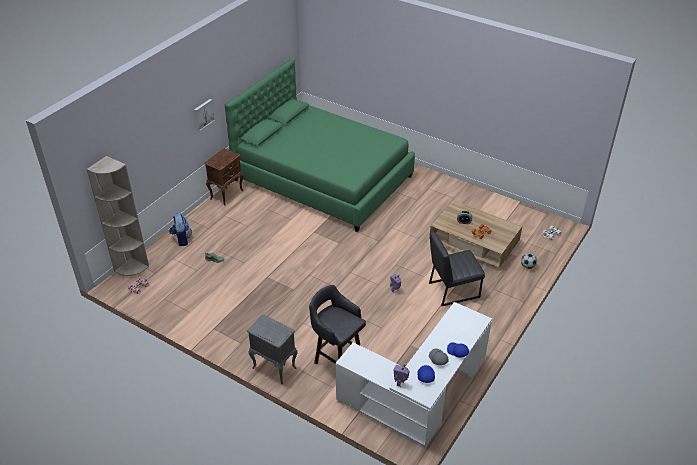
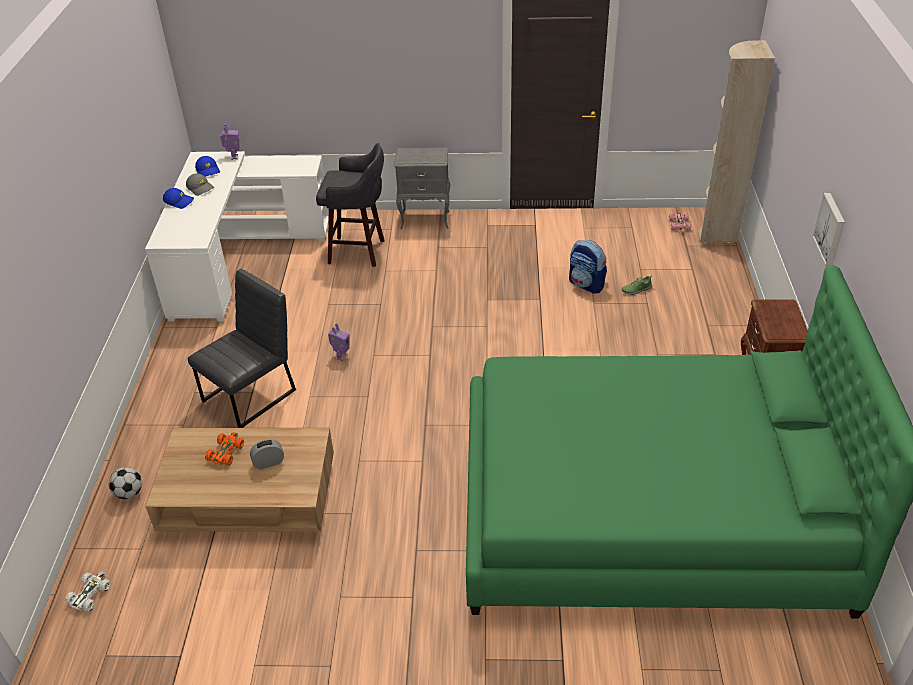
camera: 150 degrees right, 0 degrees up
(181, 239) = (718, 295): backpack -> backpack (586, 284)

